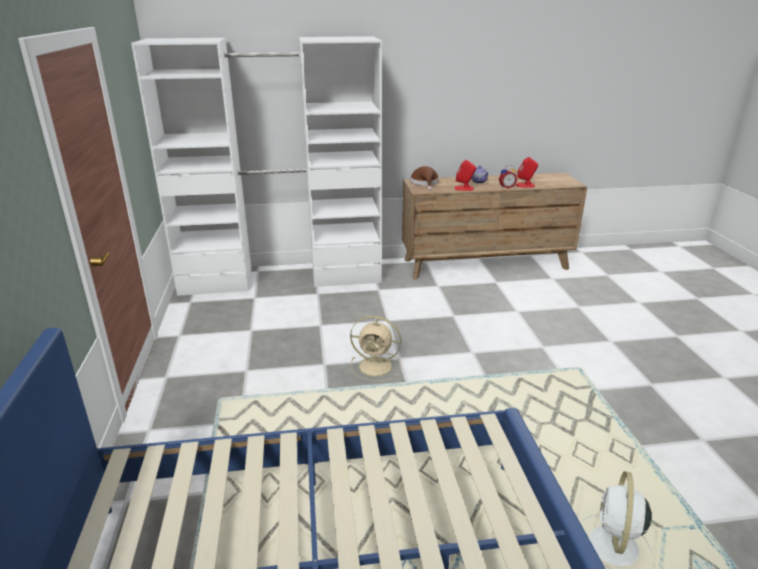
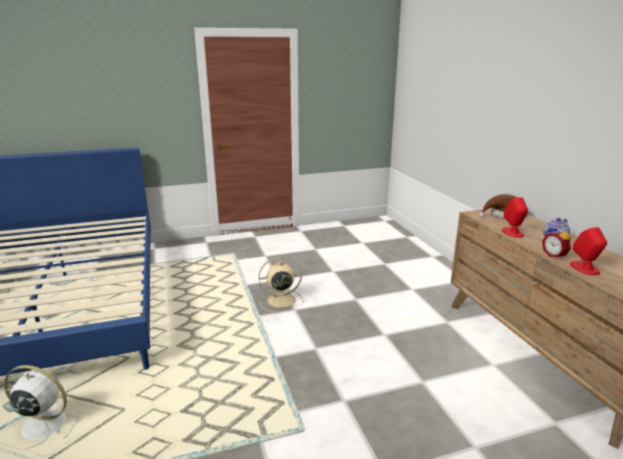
camera: 80 degrees right, 5 degrees down
(282, 277) = (403, 246): white wardrobe -> none
(377, 366) = (279, 300): beige fan -> beige fan turned 75 degrees clockwise

